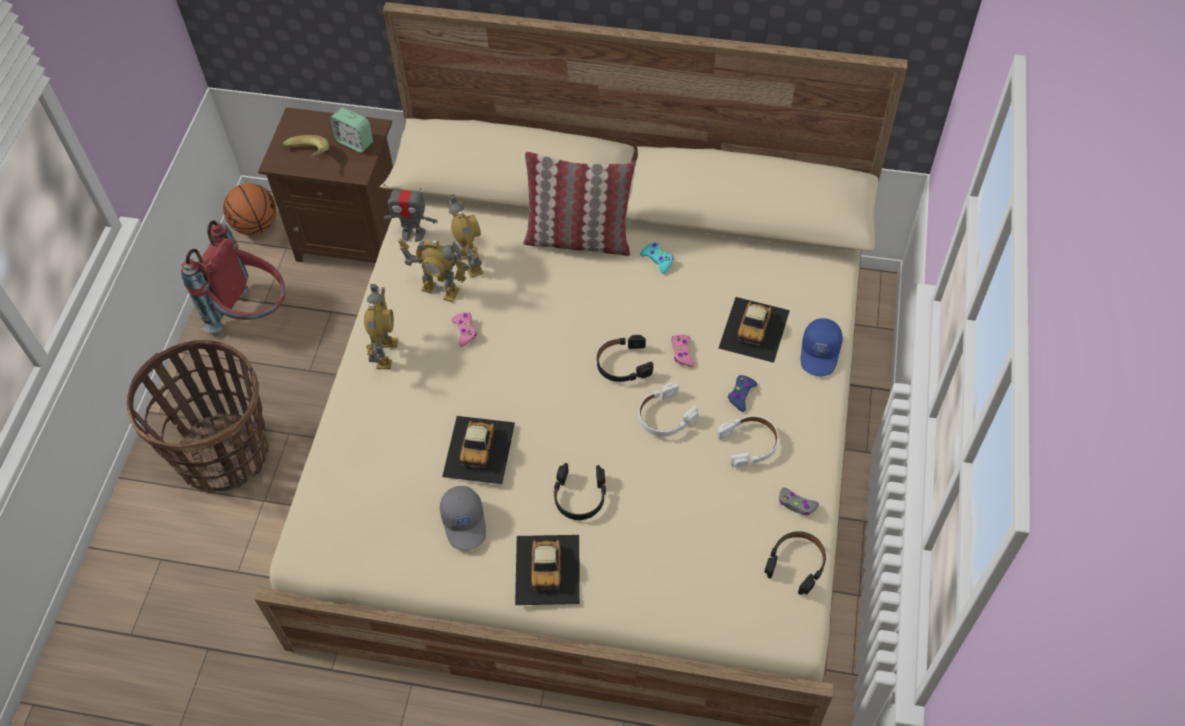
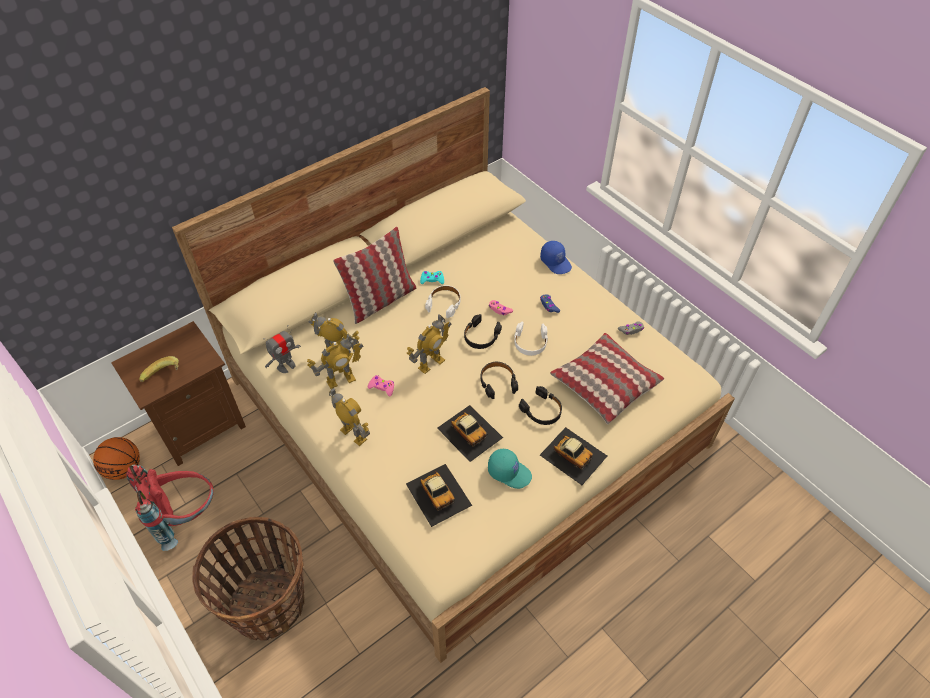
camera: 50 degrees left, 5 degrees down
(354, 142) = (185, 347): alarm clock -> none
(465, 522) = (509, 472): grey cap -> turquoise cap
(538, 348) = (431, 363): none -> toy robot
(681, 532) = (604, 384): none -> pillow
(749, 444) = (580, 322): white headphones -> white headphones (444, 304)
(755, 329) = (516, 274): toy car -> toy car (438, 494)
(796, 564) = (664, 353): black headphones -> black headphones (497, 382)

